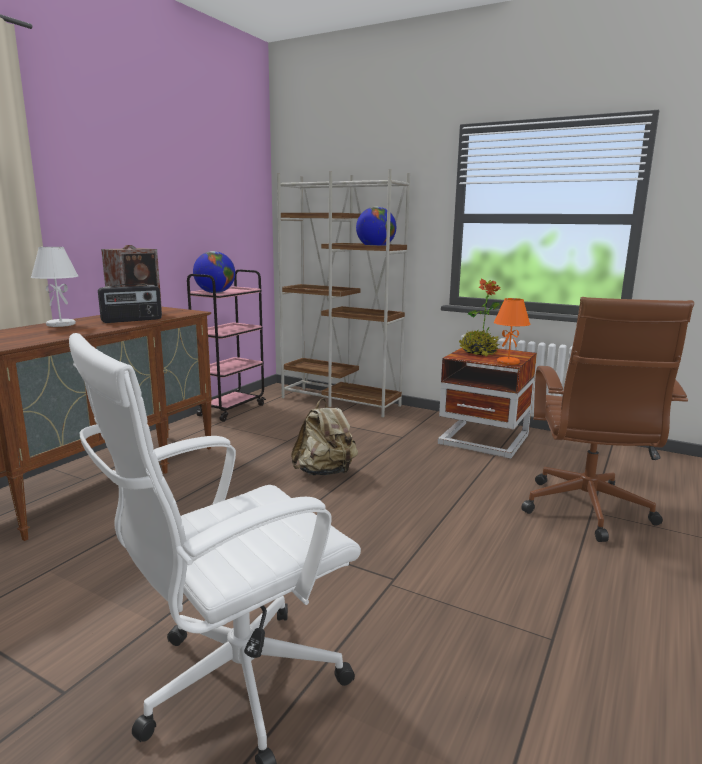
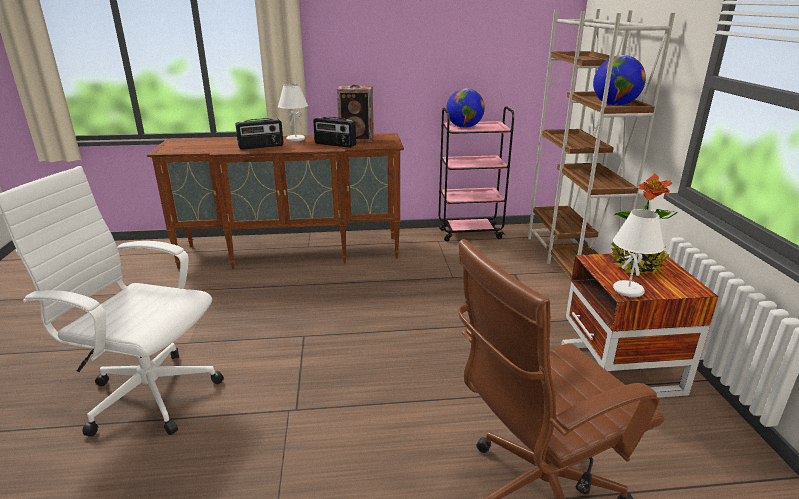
camera: 55 degrees right, 10 degrees up
(42, 335) = (261, 147): none -> radio
(325, 472) = (421, 315): beige backpack -> none
(508, 362) = (629, 290): orange table lamp -> white table lamp

